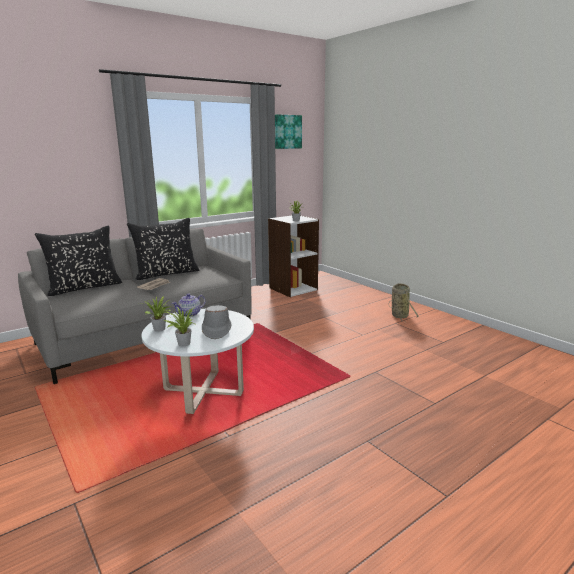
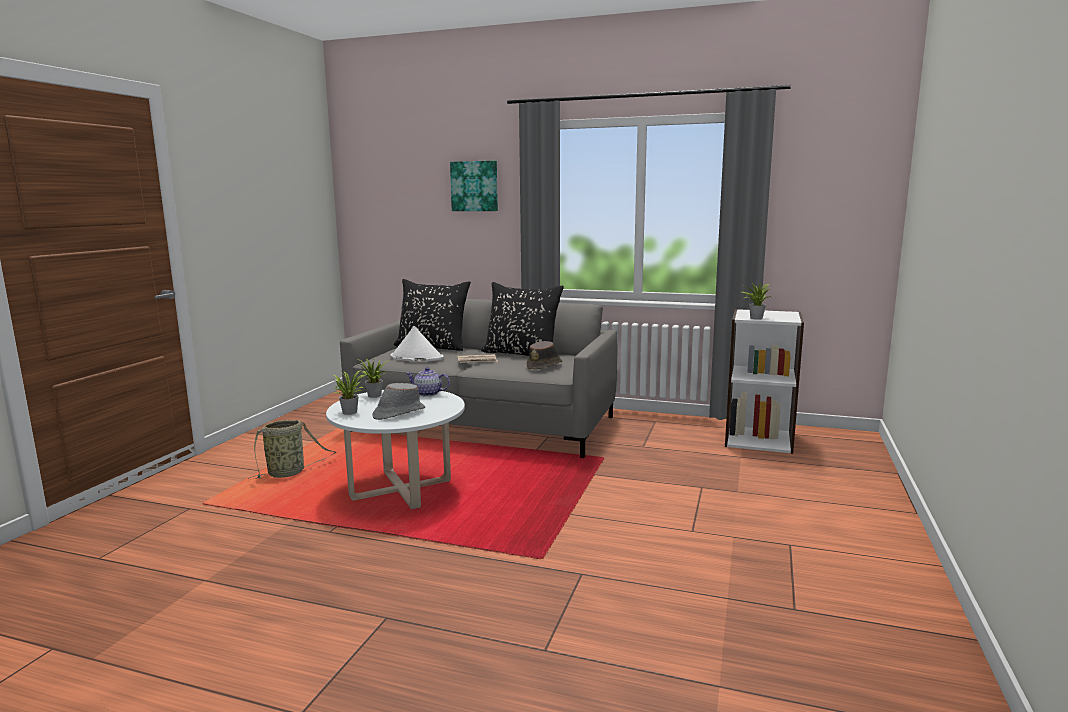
camera: 55 degrees right, 5 degrees down
(102, 297) = (416, 357): none -> white hat
(206, 276) = (544, 366): none -> brown hat
(287, 132) = (812, 165): picture -> picture (474, 186)
(399, 315) = (831, 539): basket -> basket (289, 473)

